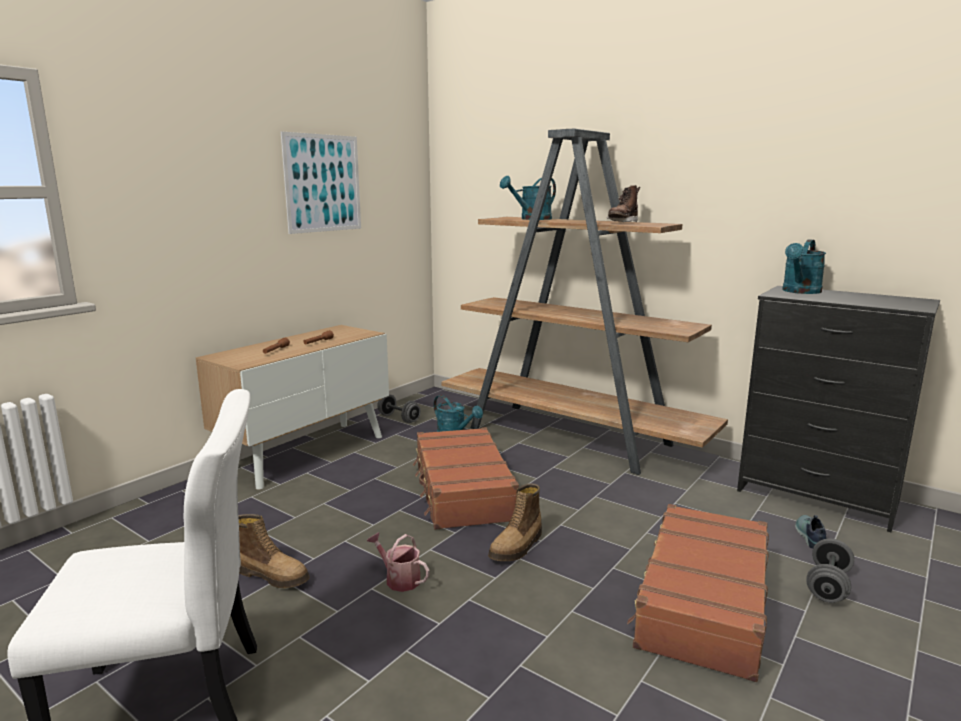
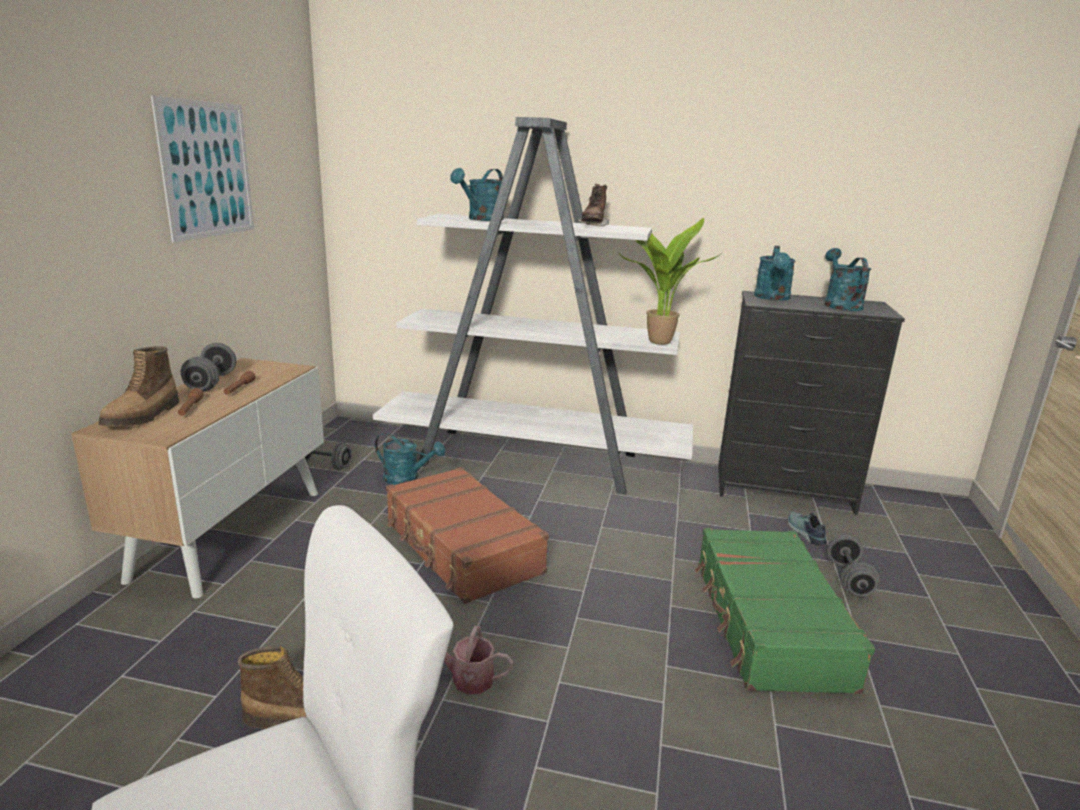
camera: 25 degrees left, 5 degrees up
(304, 337) = (211, 382): none -> grey dumbbell
(517, 547) = (566, 604): boot -> boot (144, 416)
(571, 437) = (533, 460): brown bookcase -> white bookcase
(676, 329) = (657, 341): none -> potted plant
(701, 602) = (768, 623): brown suitcase -> green suitcase
(872, 299) = (839, 304): none -> turquoise watering can

